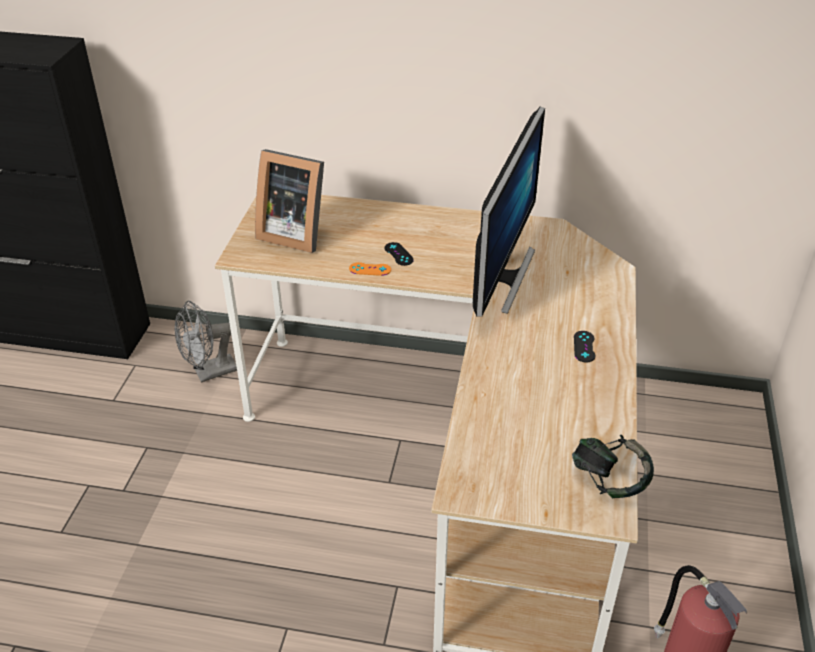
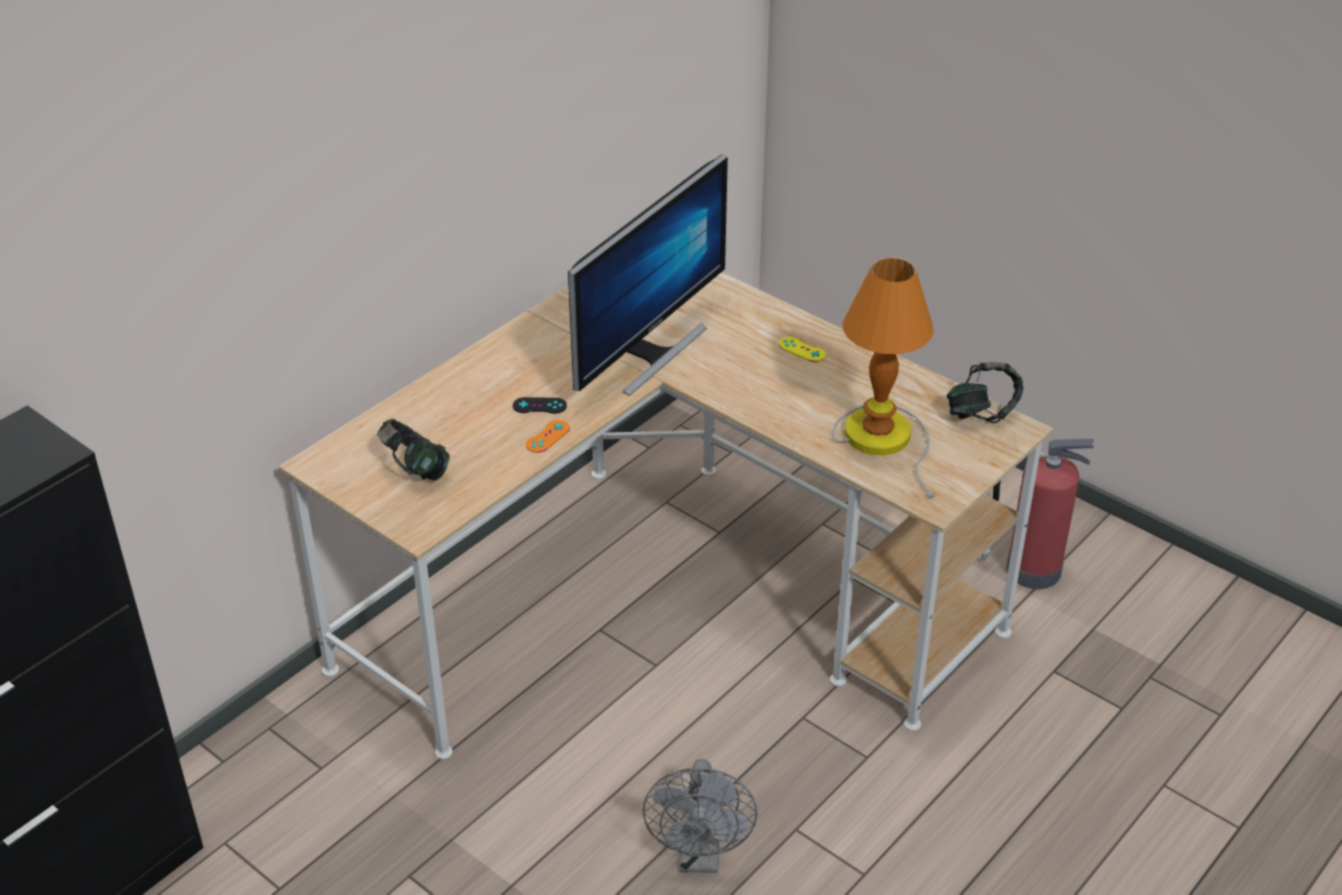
camera: 60 degrees left, 0 degrees up
(209, 373) = (320, 764): grey fan -> grey fan (700, 857)
(294, 233) = (415, 470): picture frame -> headphones
(502, 276) = (648, 352): monitor -> monitor turned 75 degrees clockwise
(518, 431) = (884, 438): none -> table lamp
(584, 346) = (802, 350): black game controller -> yellow game controller

